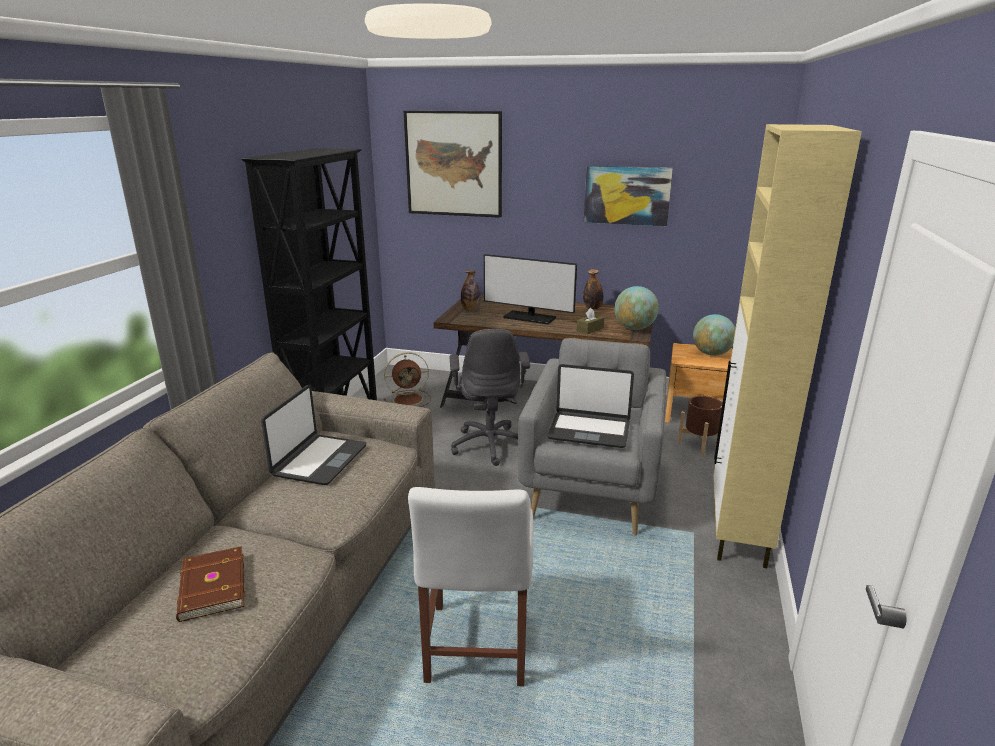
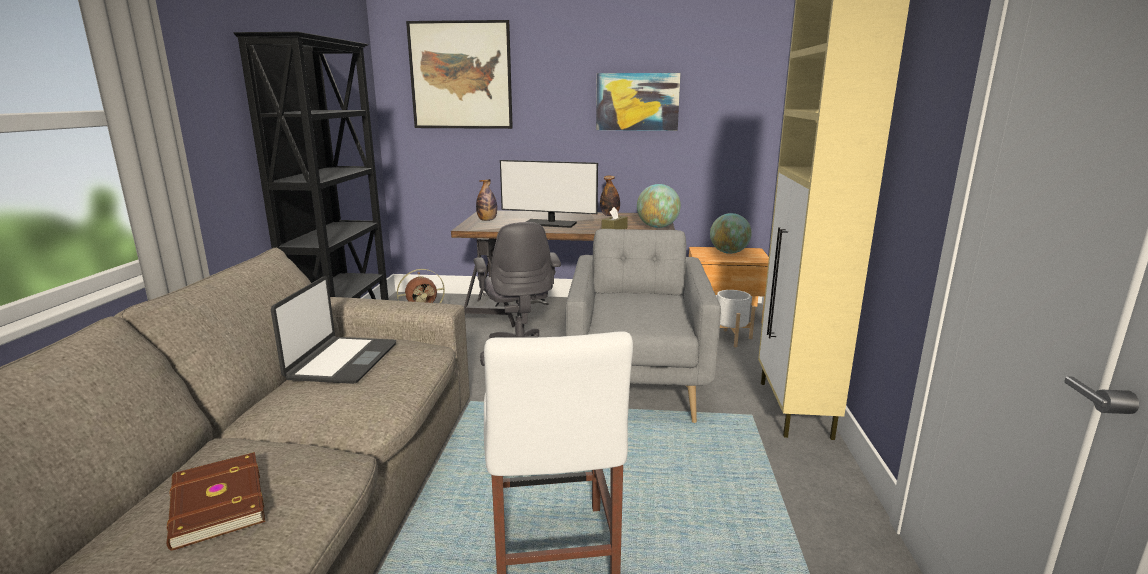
camera: 10 degrees left, 5 degrees down
(589, 430) = (638, 315): laptop -> none
(700, 444) = (730, 338): brown planter -> white planter

